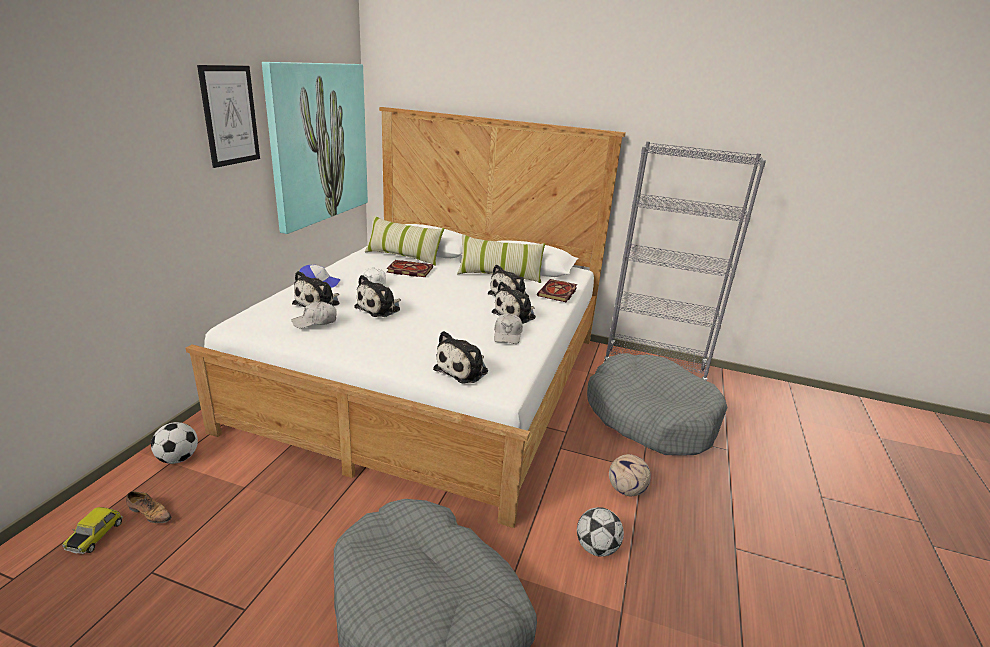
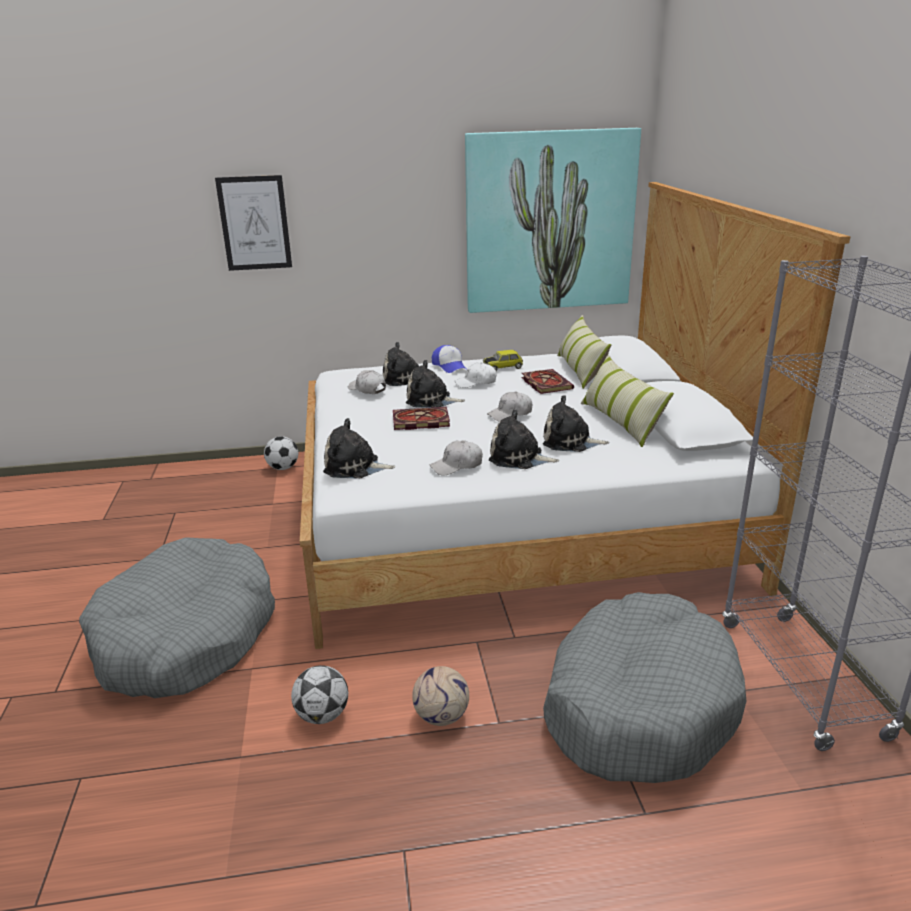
camera: 65 degrees right, 0 degrees up
(95, 535) = (194, 481): toy car -> toy car (503, 367)
(150, 513) = (224, 486): shoe -> none
(230, 115) = (416, 186): picture -> picture (254, 223)
(446, 295) = (510, 414): none -> white cap
(557, 293) = (625, 463): book -> book (419, 421)

